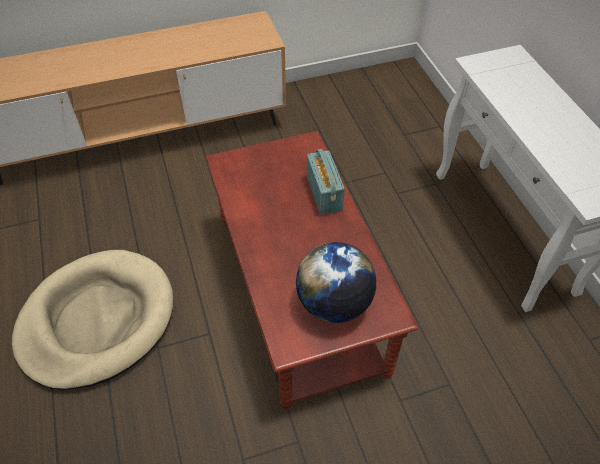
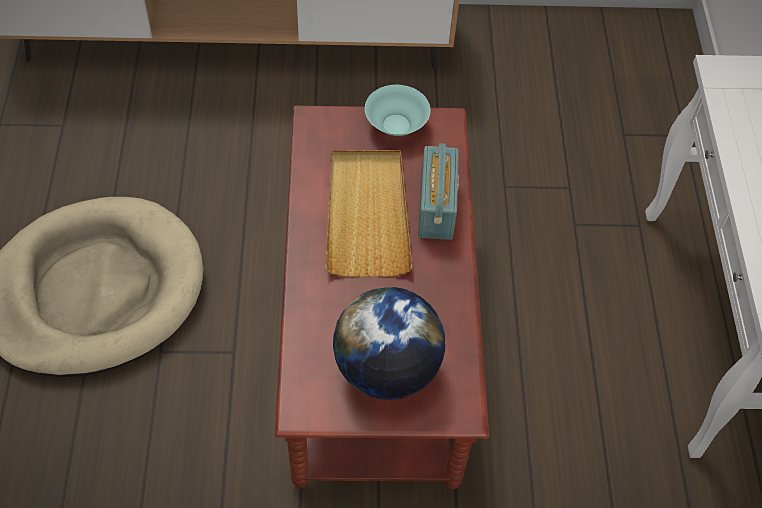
camera: 15 degrees right, 5 degrees up
(277, 151) = (395, 124): none -> turquoise bowl
(281, 210) = (367, 214): none -> beige tray

